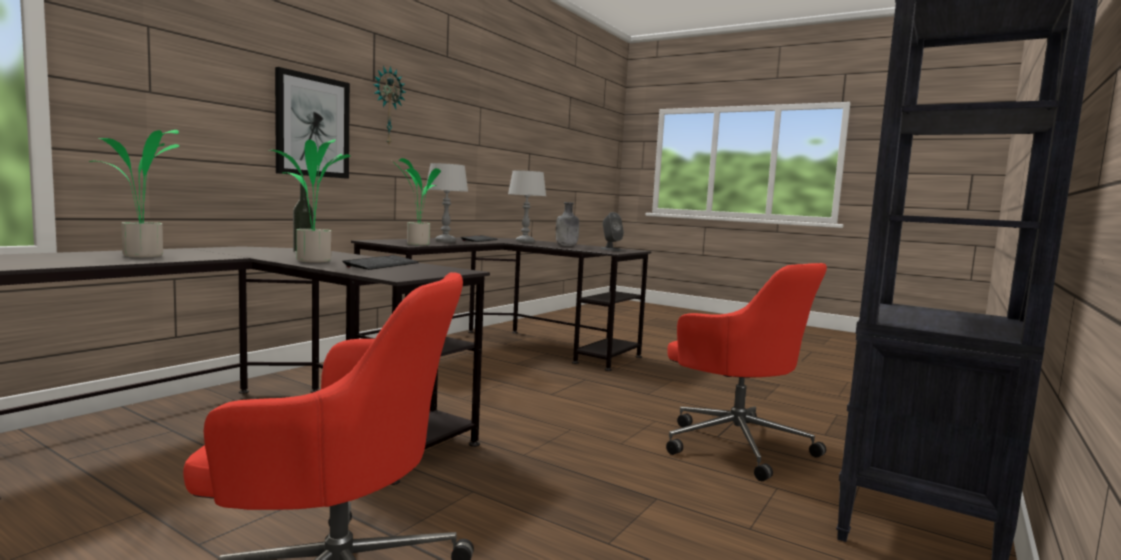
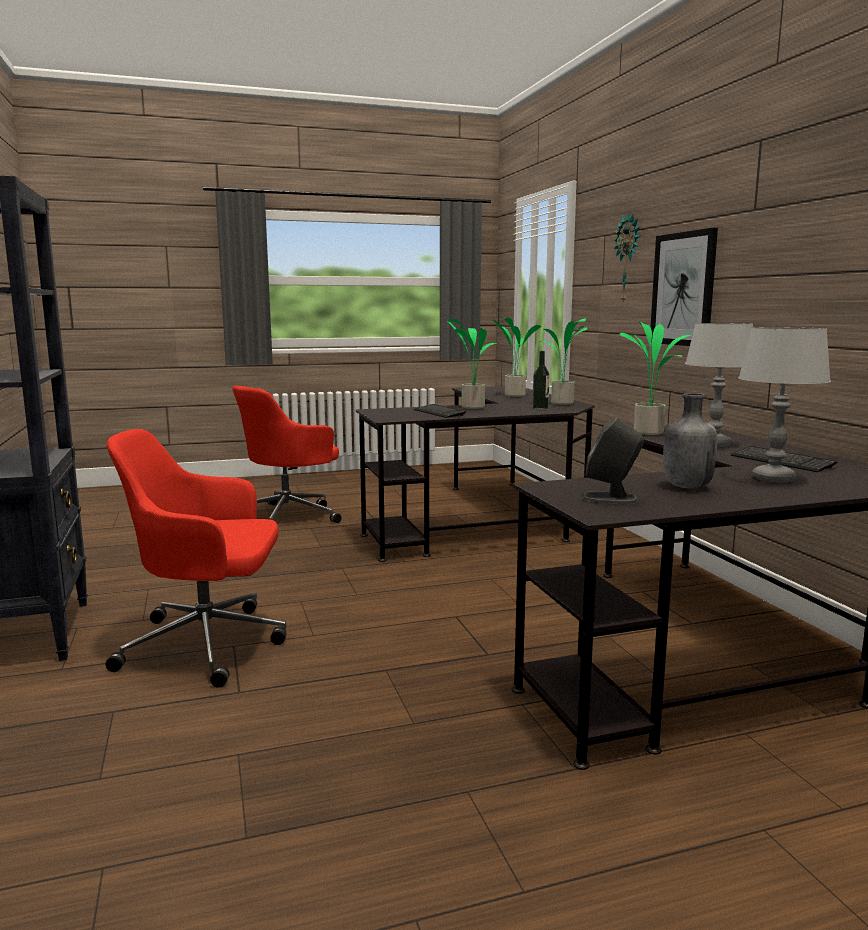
camera: 130 degrees right, 5 degrees up
(239, 249) = (562, 403): none -> potted plant
(387, 106) = (764, 241): wall clock -> wall clock (629, 258)

